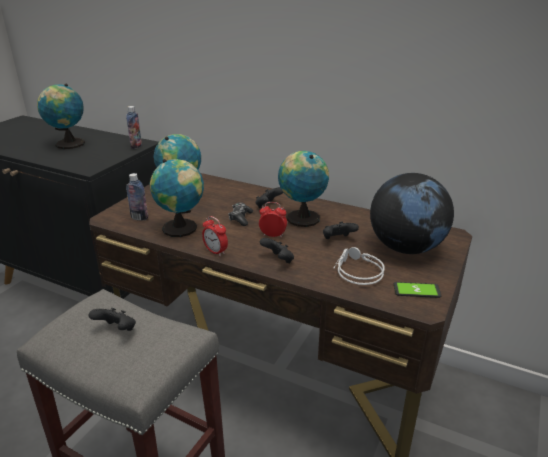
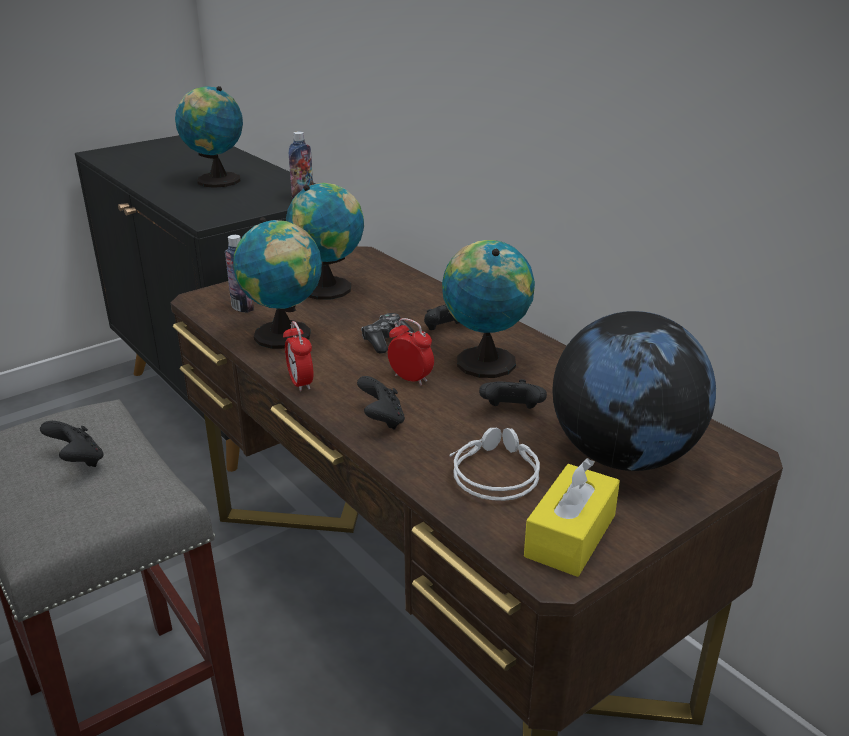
camera: 25 degrees right, 0 degrees up
(416, 290) = (570, 535): phone -> yellow tissue box

